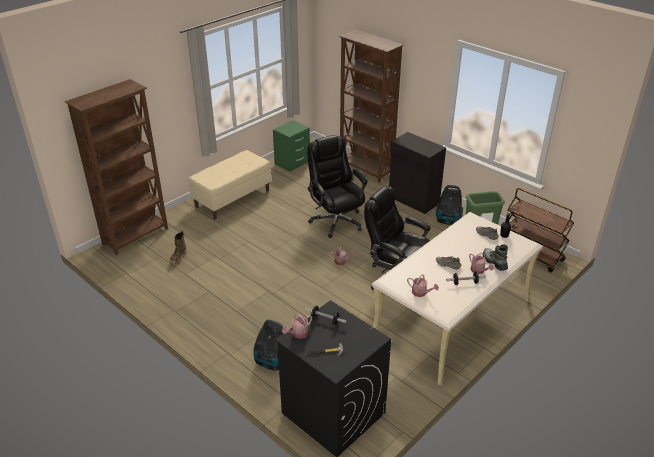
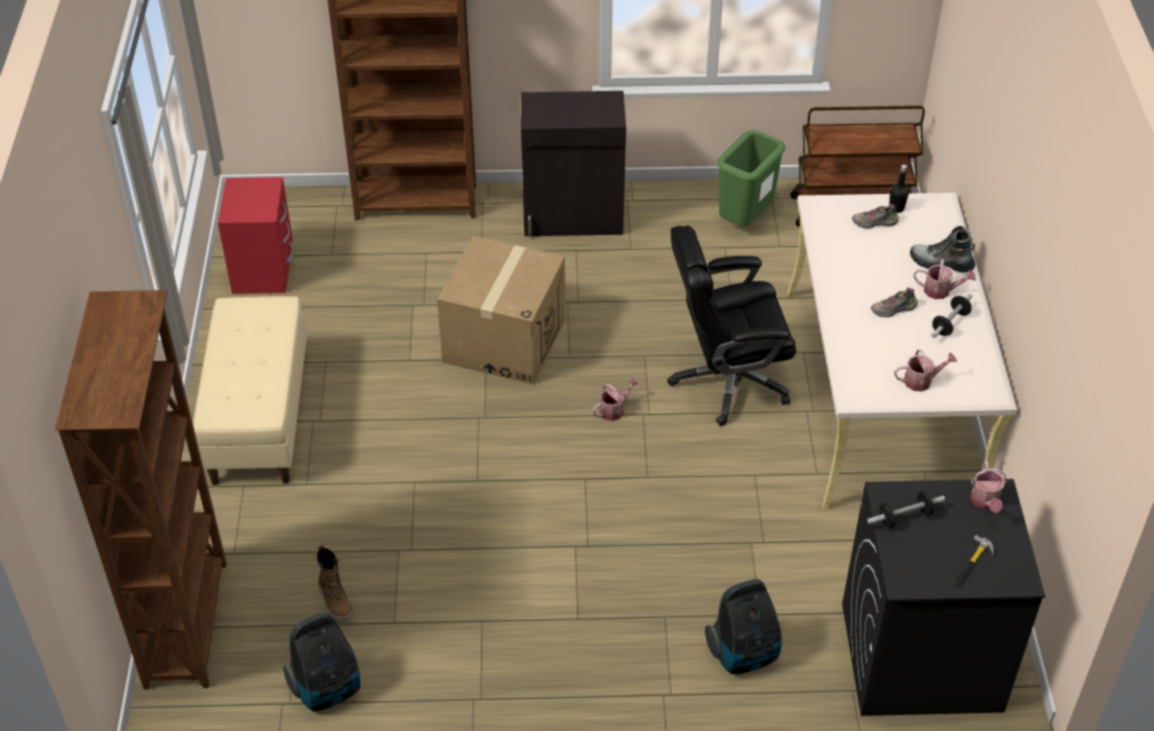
camera: 45 degrees left, 10 degrees up
(292, 162) = (263, 270): green nightstand -> red nightstand
(298, 334) = (903, 566): watering can -> watering can (985, 502)
(336, 220) = (504, 340): black office chair -> cardboard box
(448, 221) = (672, 225): vacuum cleaner -> vacuum cleaner (328, 689)

